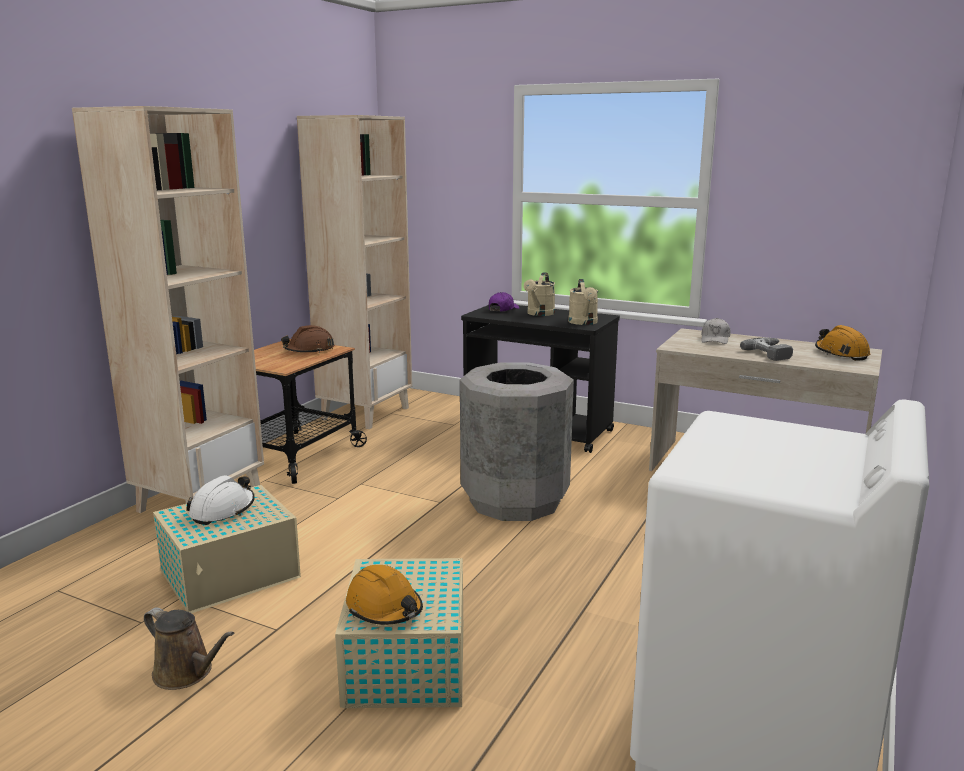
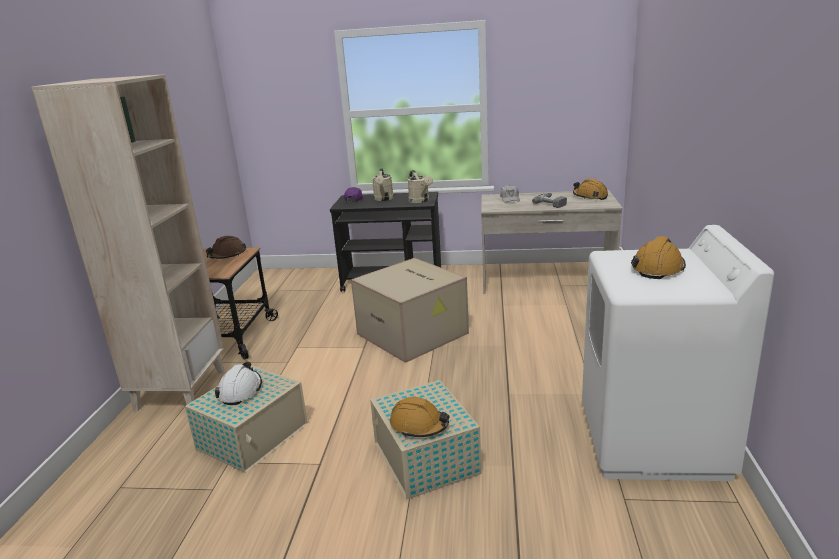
camera: 20 degrees left, 5 degrees up
(187, 673) = (279, 512): brown watering can -> none
(365, 413) = (257, 294): beige bookcase -> none
(515, 500) = (414, 333): grey trash can -> cardboard box
(774, 450) = (657, 268): none -> orange hard hat

